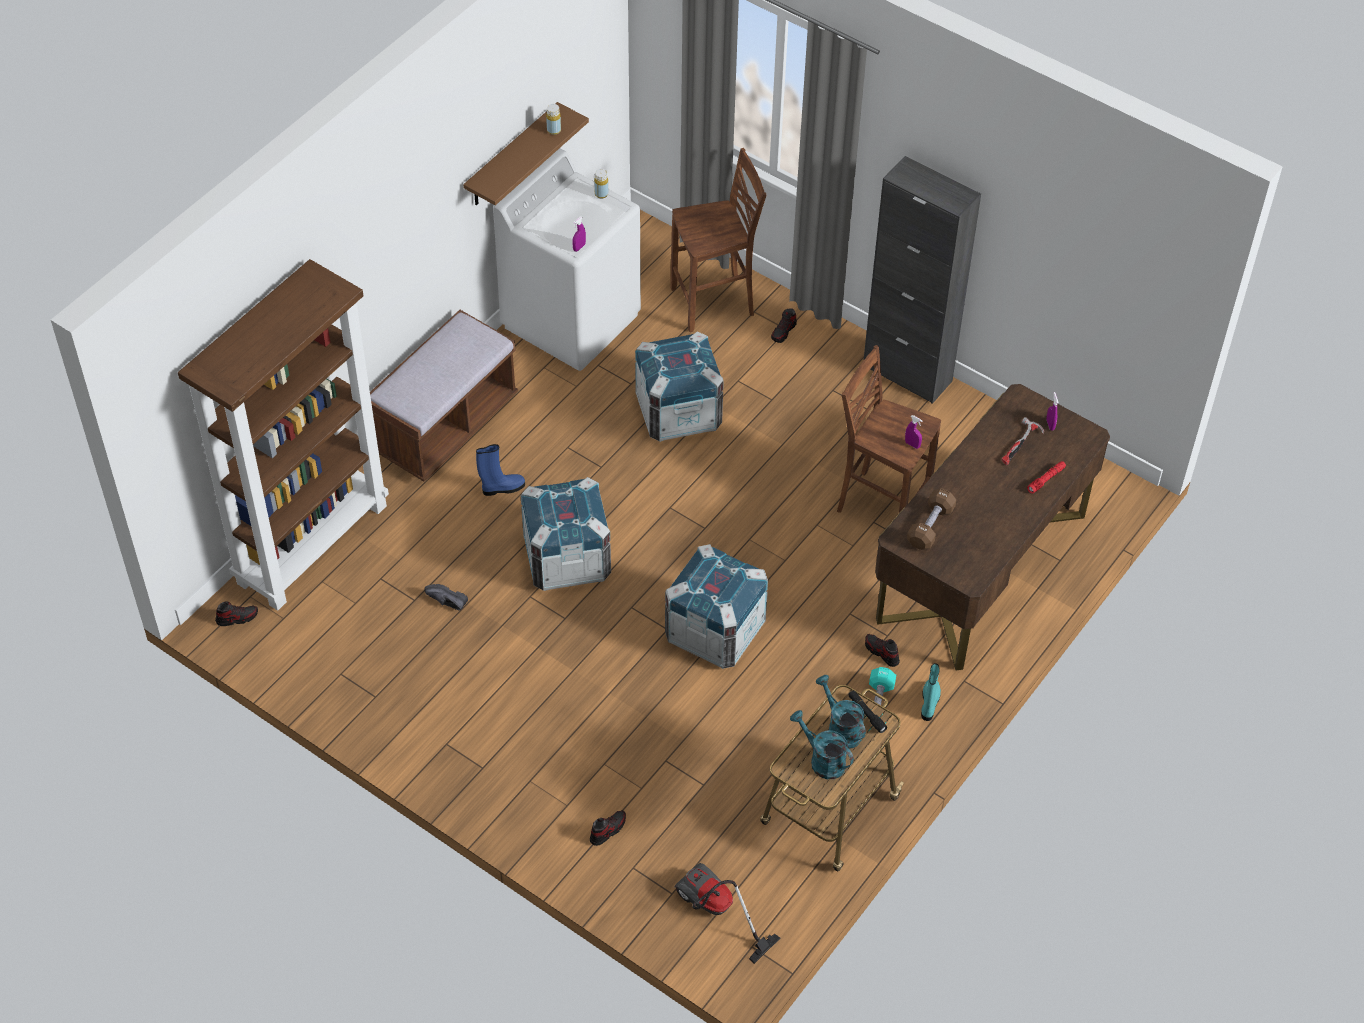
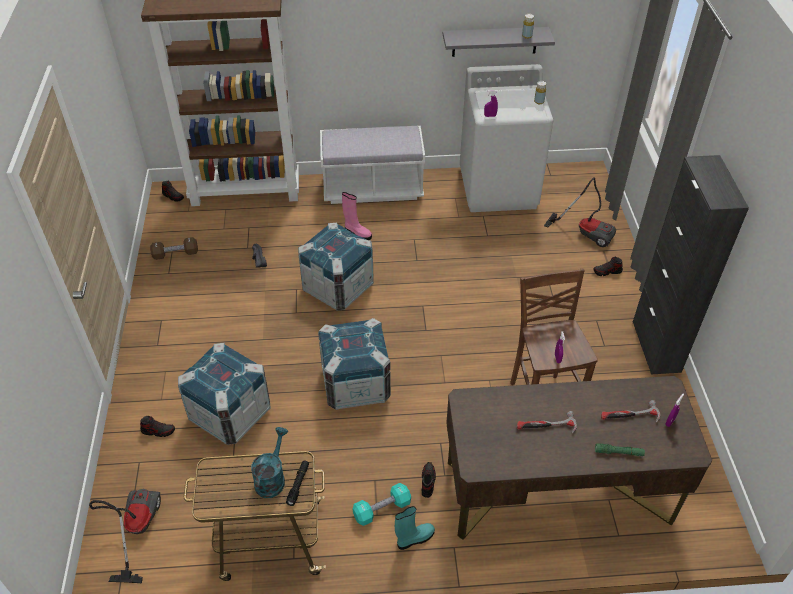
camera: 50 degrees right, 5 degrees down
(445, 426) = (372, 189): brown bench -> white bench
(502, 488) = (357, 233): blue boot -> pink boot
(511, 157) = (494, 41): brown shelf -> grey shelf
(678, 412) = (492, 266): crate -> crate (230, 413)
(715, 303) = (586, 232): brown stool -> vacuum cleaner
(822, 760) = (234, 485): turquoise watering can -> none
(930, 526) = (496, 411): brown dumbbell -> brown dumbbell (175, 254)
(977, 505) = (546, 426): none -> hammer
(1046, 479) = (619, 452): red flashlight -> green flashlight

